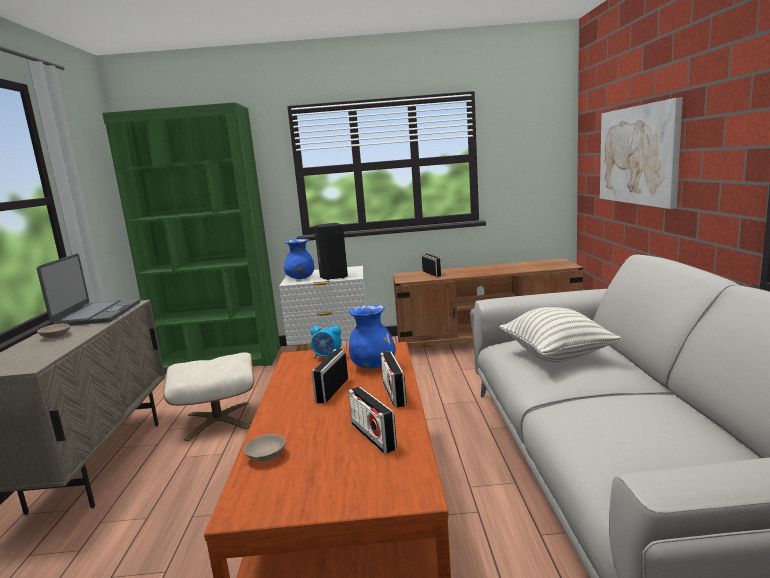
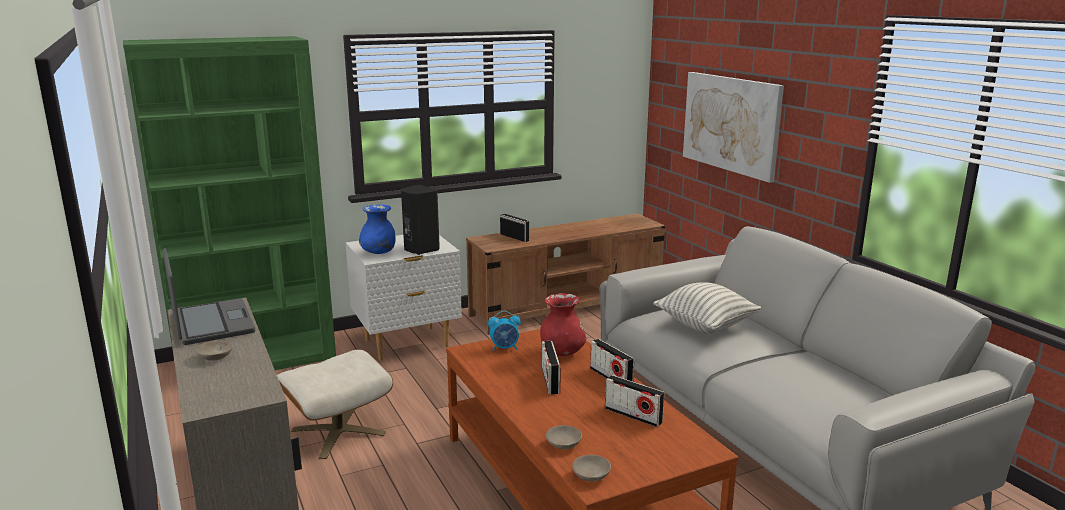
camera: 25 degrees left, 5 degrees up
(250, 497) = (591, 475): none -> beige bowl
(373, 366) = (561, 353): blue vase -> red vase

